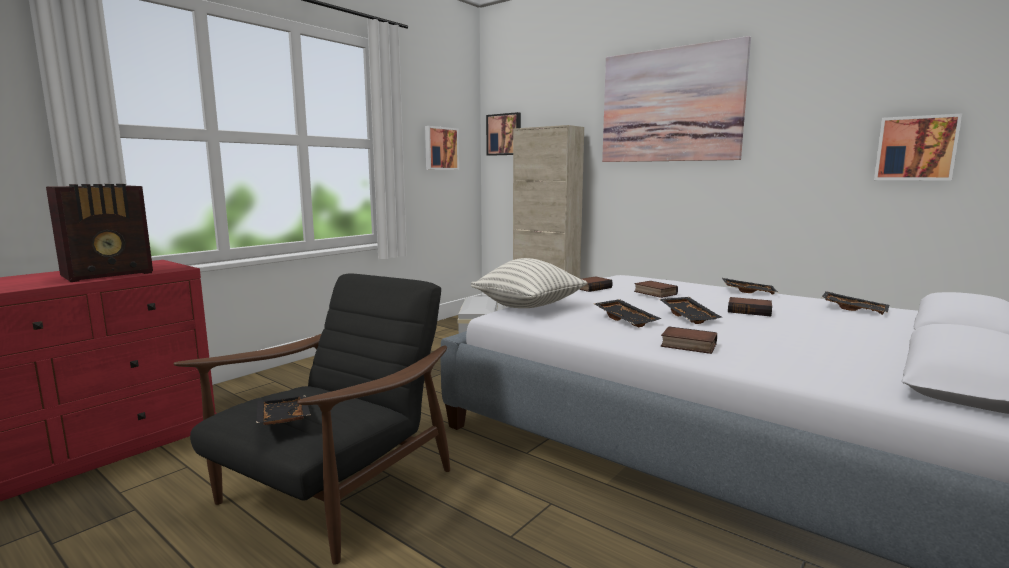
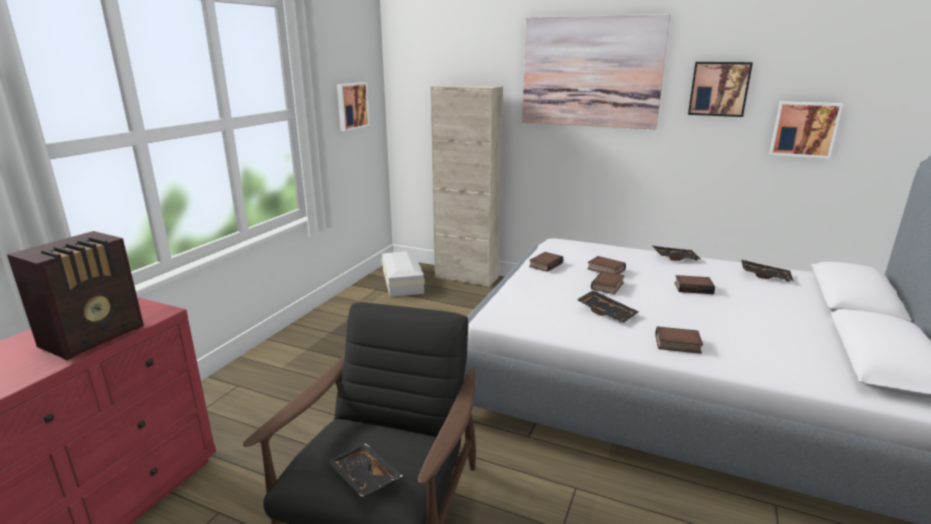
camera: 15 degrees left, 10 degrees up
(504, 134) = (413, 86): picture -> picture (719, 89)
(529, 307) = (511, 302): pillow -> none
(647, 304) = (608, 286): none -> book
(689, 316) = (653, 302): black tray -> none

